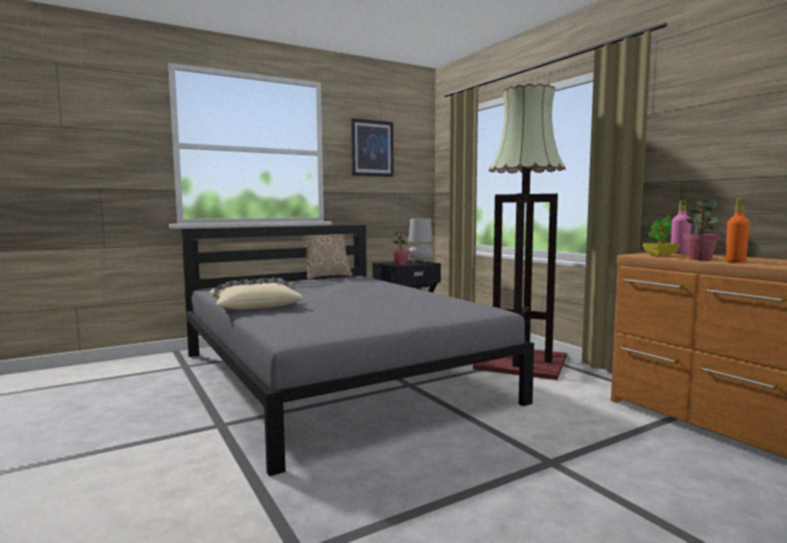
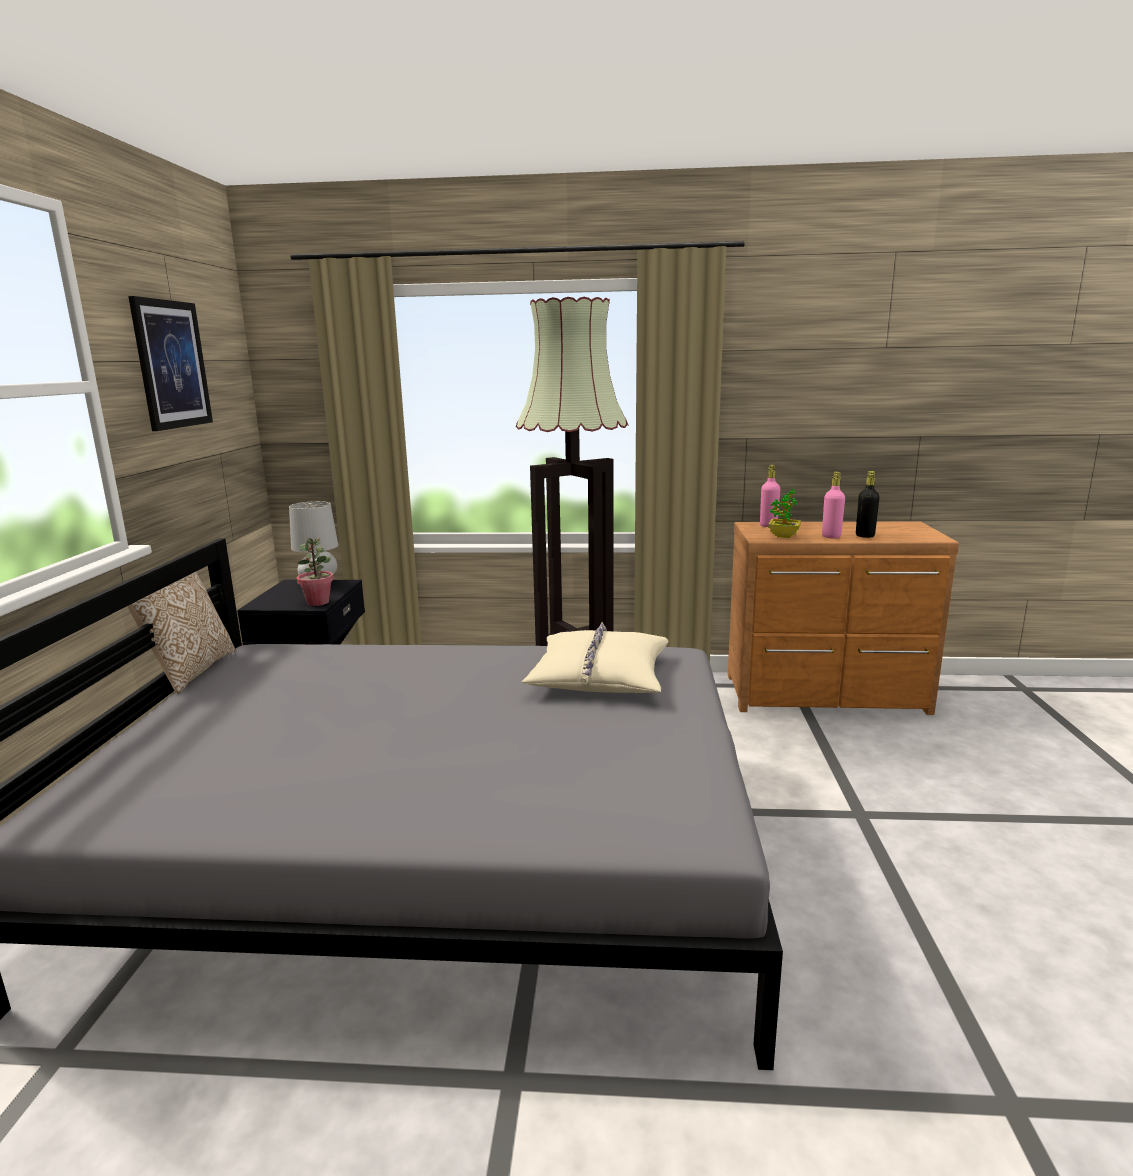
camera: 55 degrees left, 10 degrees up
(255, 305) = (367, 810): beige pillow -> beige pillow (599, 676)
(699, 259) = (831, 536): potted plant -> pink bottle
(735, 261) = (865, 536): orange bottle -> black bottle

